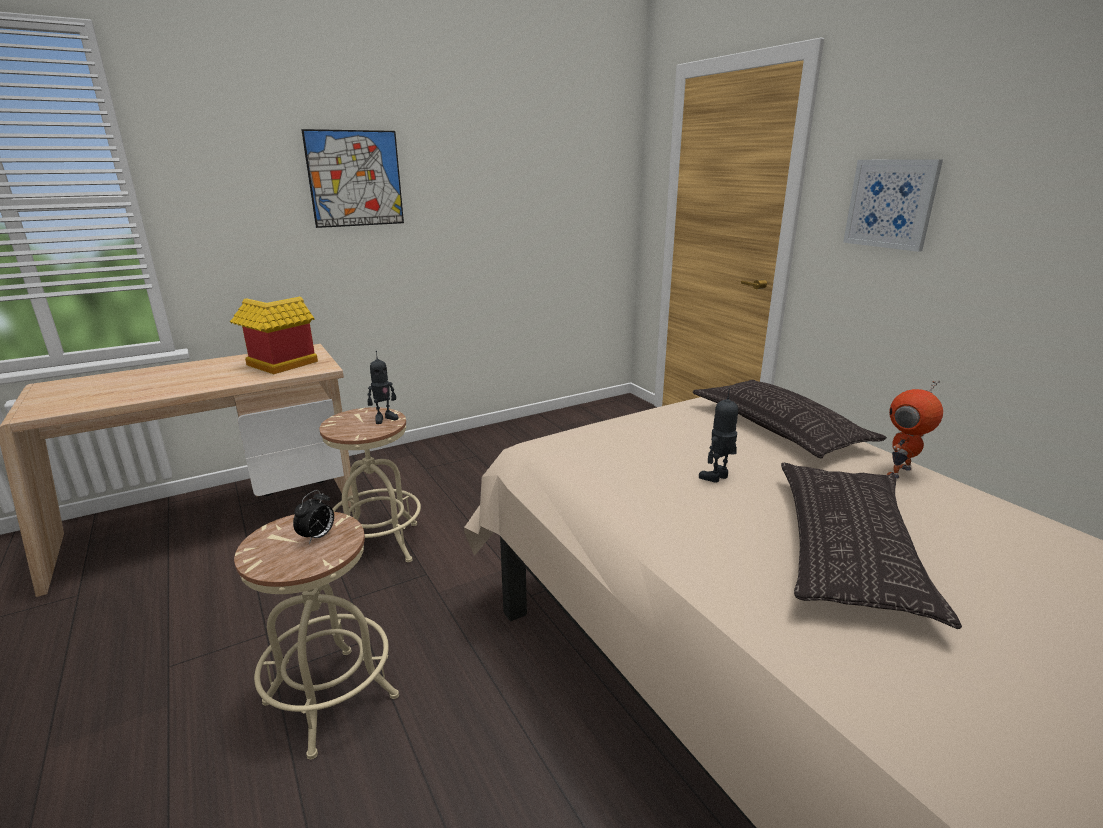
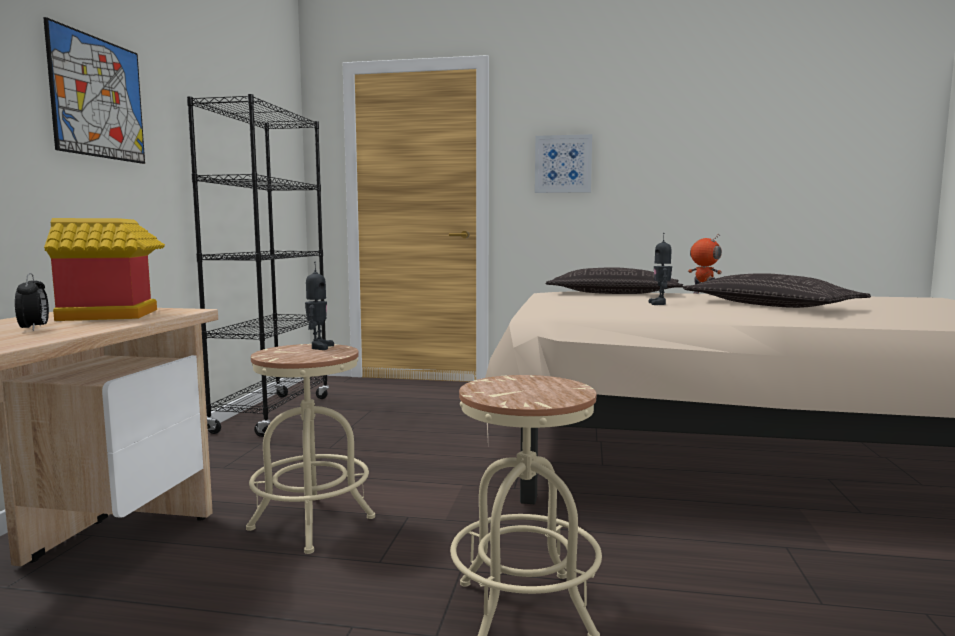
camera: 50 degrees left, 15 degrees down
(317, 537) = (528, 385): alarm clock -> alarm clock (34, 329)
(530, 429) = (273, 414): none -> black bookcase
(901, 472) = (703, 294): toy robot -> toy robot turned 135 degrees clockwise

